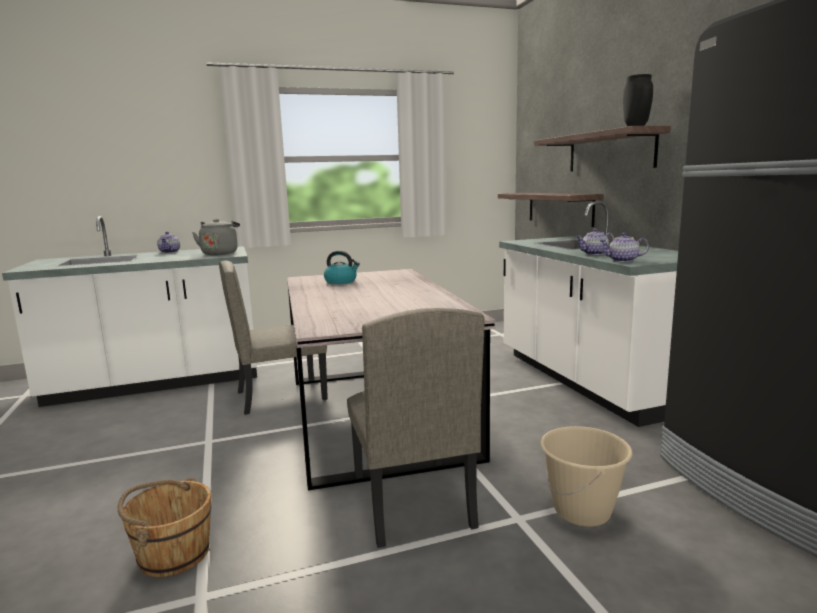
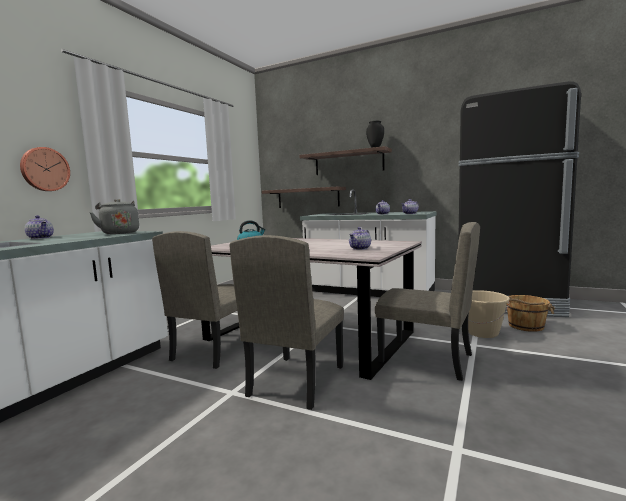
camera: 45 degrees left, 5 degrees down
(173, 554) = (388, 447): brown bucket -> brown bucket (525, 326)
(196, 184) = (44, 169): none -> wall clock
(261, 456) = (296, 380): none -> beige chair
(373, 315) = (360, 248): none -> teapot

